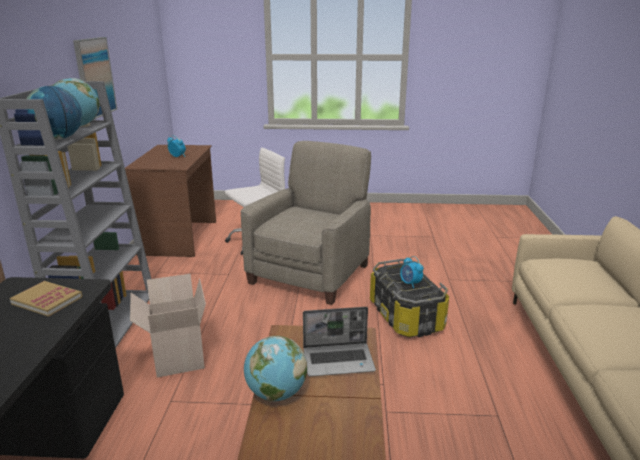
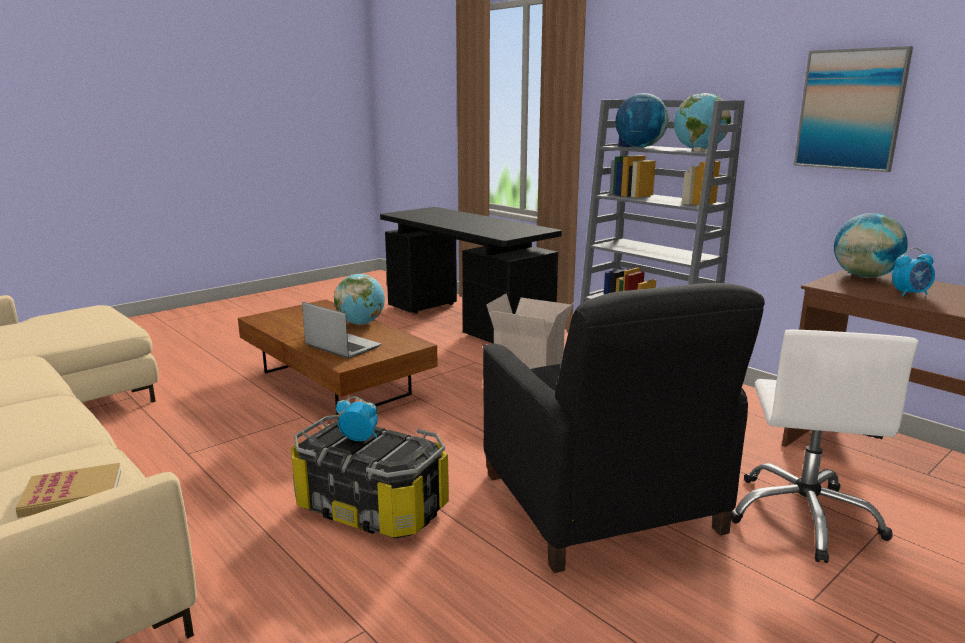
camera: 135 degrees right, 5 degrees down
(47, 300) = (504, 231): book -> book (72, 493)
(148, 164) = (864, 276): none -> globe
(310, 273) = (601, 504): beige armchair -> black armchair
(339, 360) = (341, 346): laptop -> laptop turned 90 degrees clockwise

